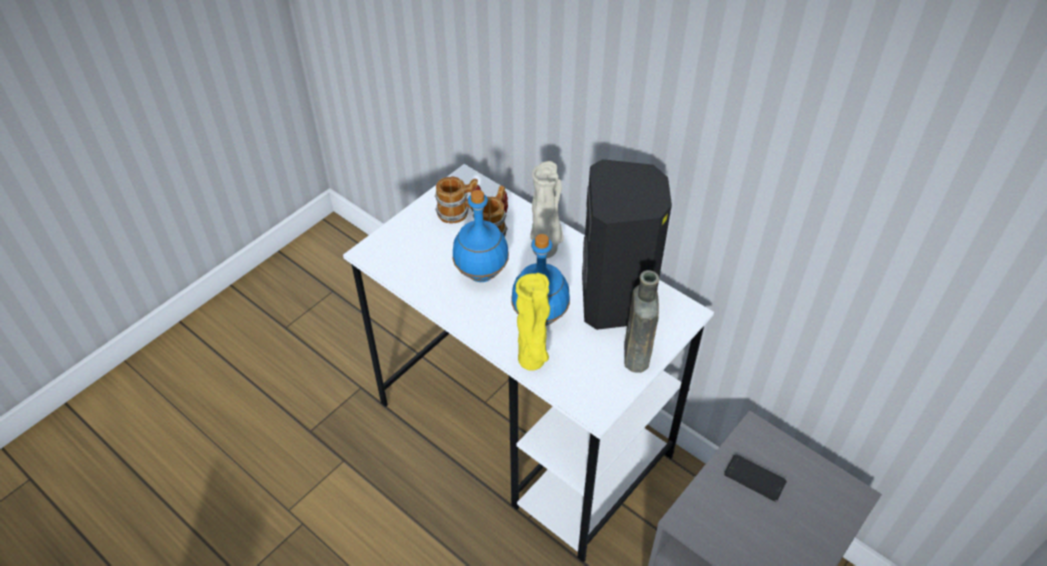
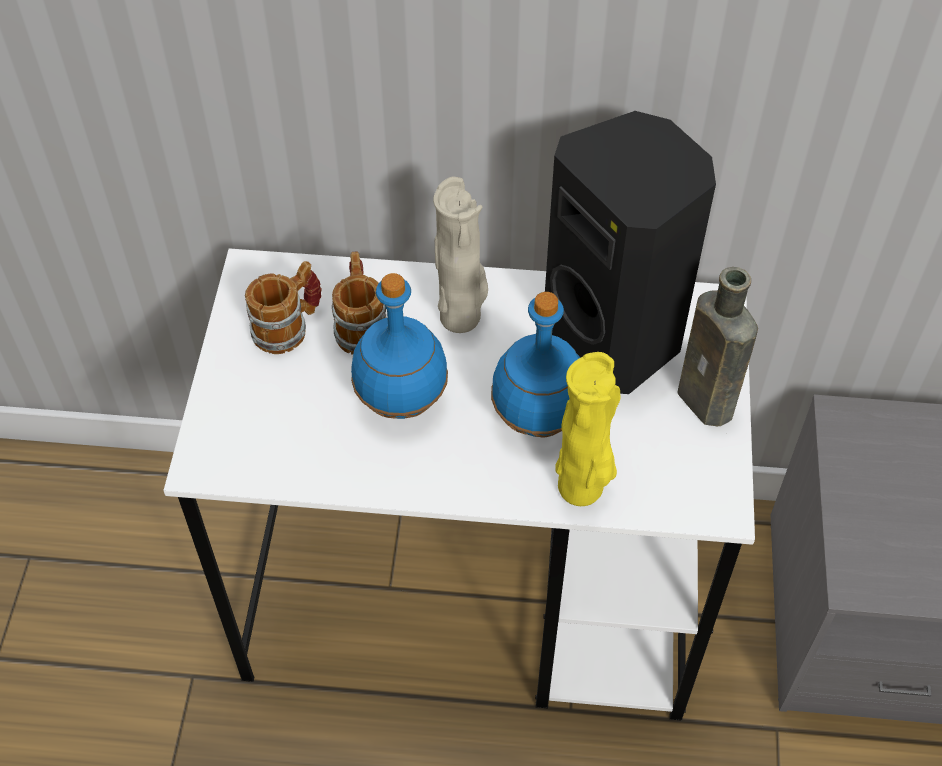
camera: 35 degrees left, 5 degrees up
(754, 478) = (888, 478): phone -> none

